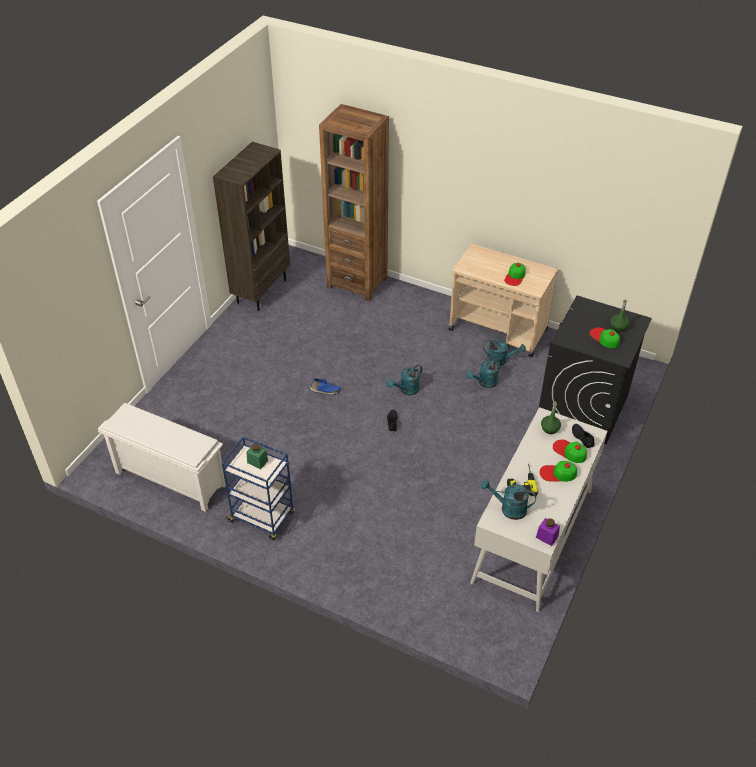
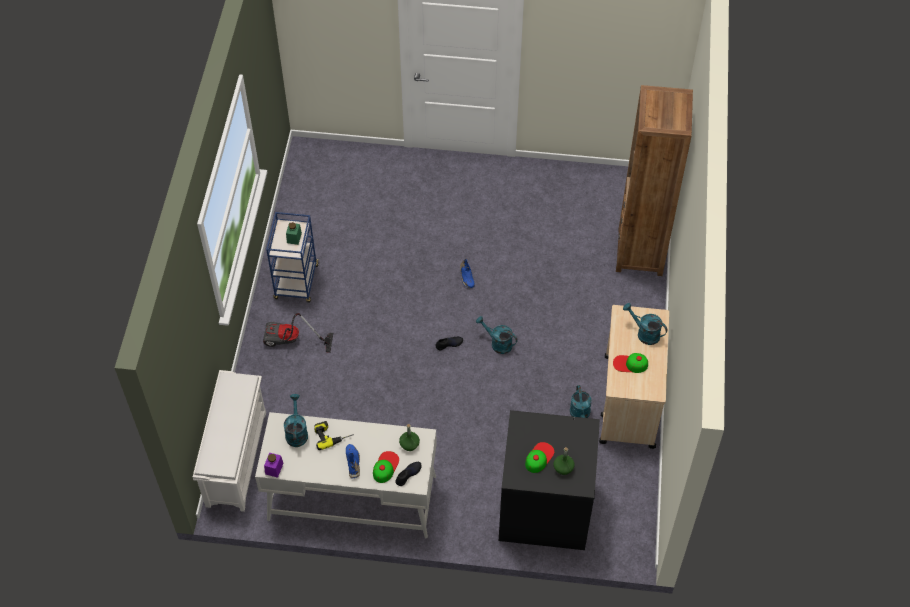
camera: 70 degrees right, 10 degrees up
(169, 479) = (313, 203): white shoe rack -> white shoe rack (236, 457)
(261, 291) = (584, 176): brown bookcase -> none
(333, 539) = (291, 342): none -> vacuum cleaner
(485, 383) = (539, 409): turquoise watering can -> turquoise watering can (644, 333)
(558, 473) = (353, 462): cap -> blue shoe

